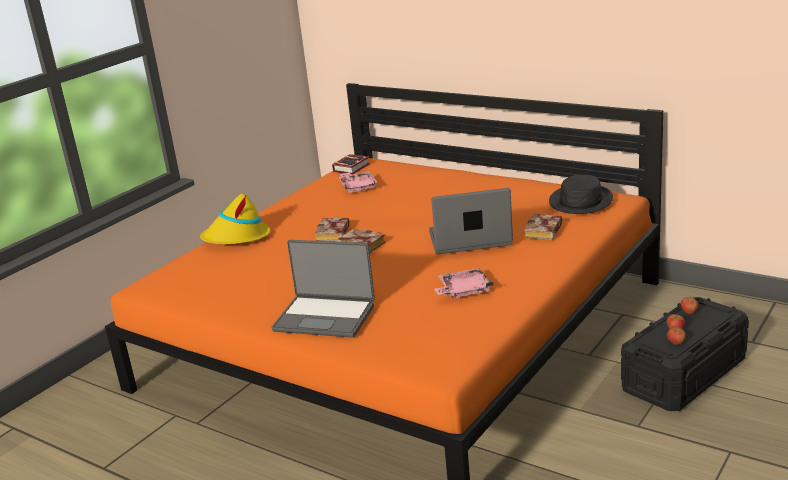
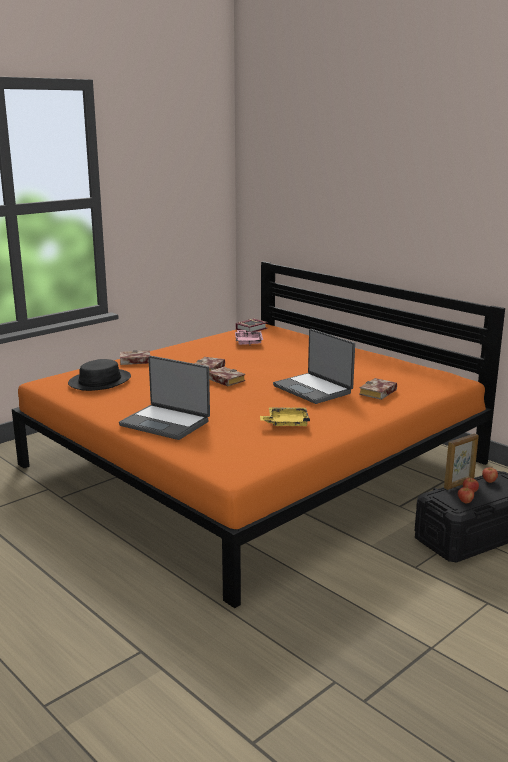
camera: 10 degrees right, 5 degrees down
(236, 238) = (134, 361): yellow hat -> book
(463, 291) = (286, 423): pink tray -> yellow tray
(470, 240) = (313, 389): laptop -> laptop turned 135 degrees counterclockwise
(581, 201) = (422, 376): black hat -> black hat (100, 381)
(660, 322) = (459, 484): none -> picture frame

